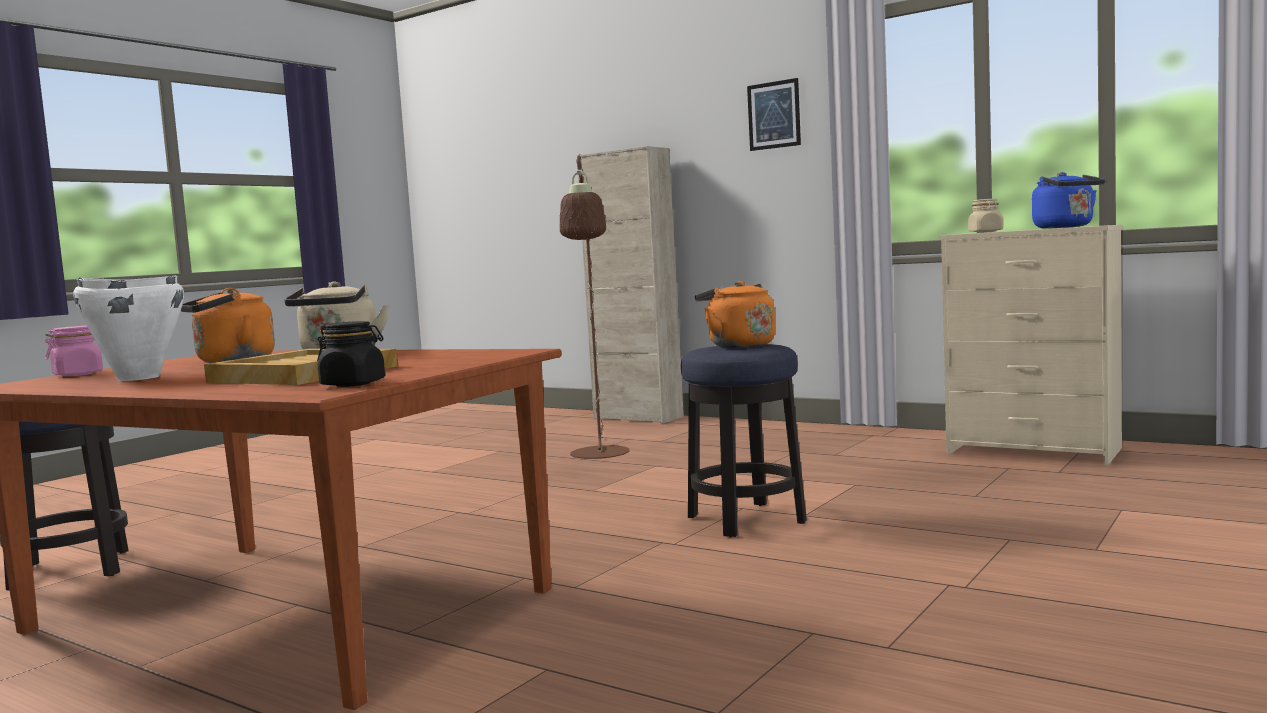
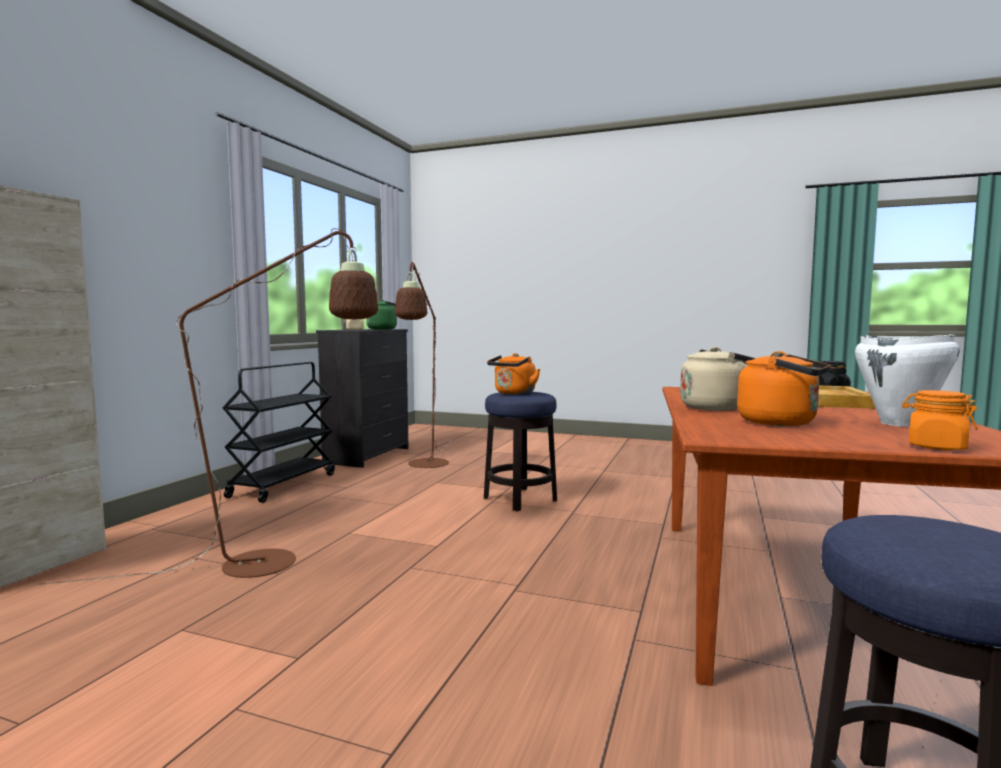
camera: 105 degrees left, 0 degrees up
(78, 374) = (936, 447): pink jar -> orange jar
(774, 115) = (166, 206): picture -> none
(848, 436) = (283, 485): none -> black cart
(967, 477) = (426, 465): none -> brown floor lamp
(1034, 451) = (368, 455): beige dresser -> black dresser
(1066, 227) = (384, 329): blue kettle -> green kettle

